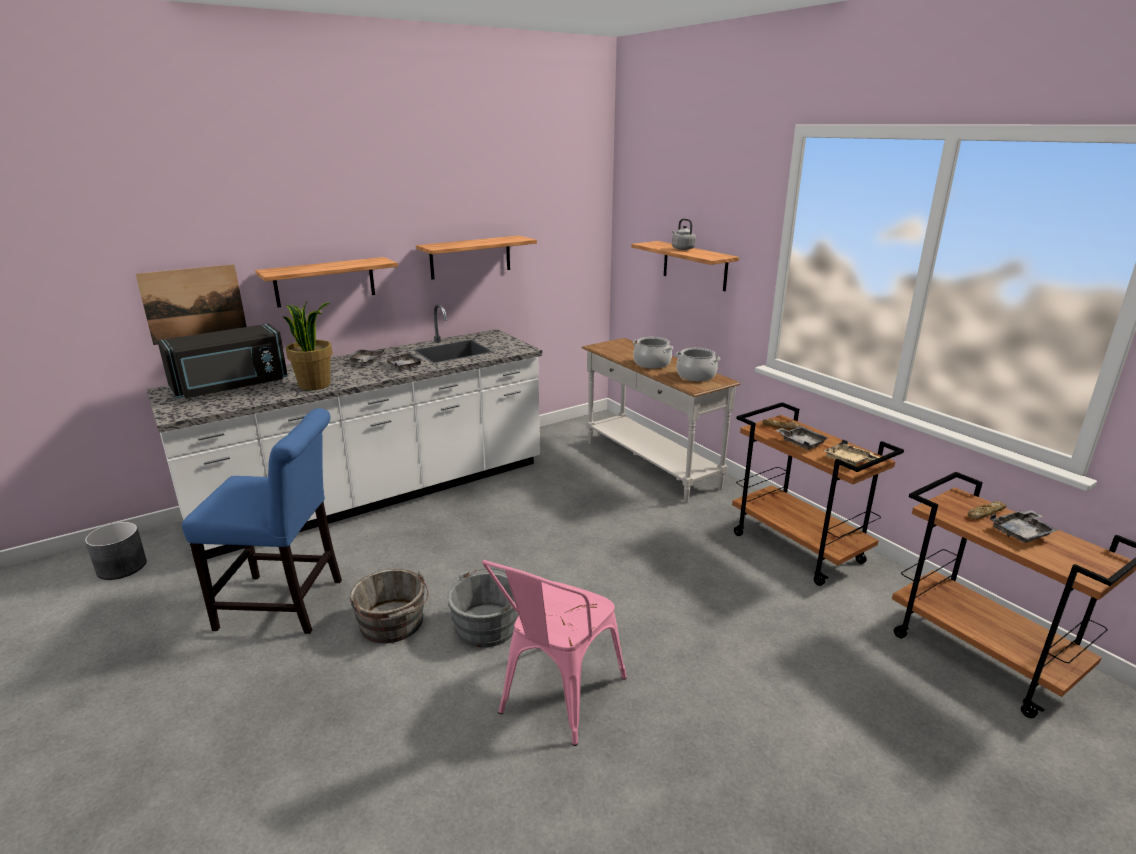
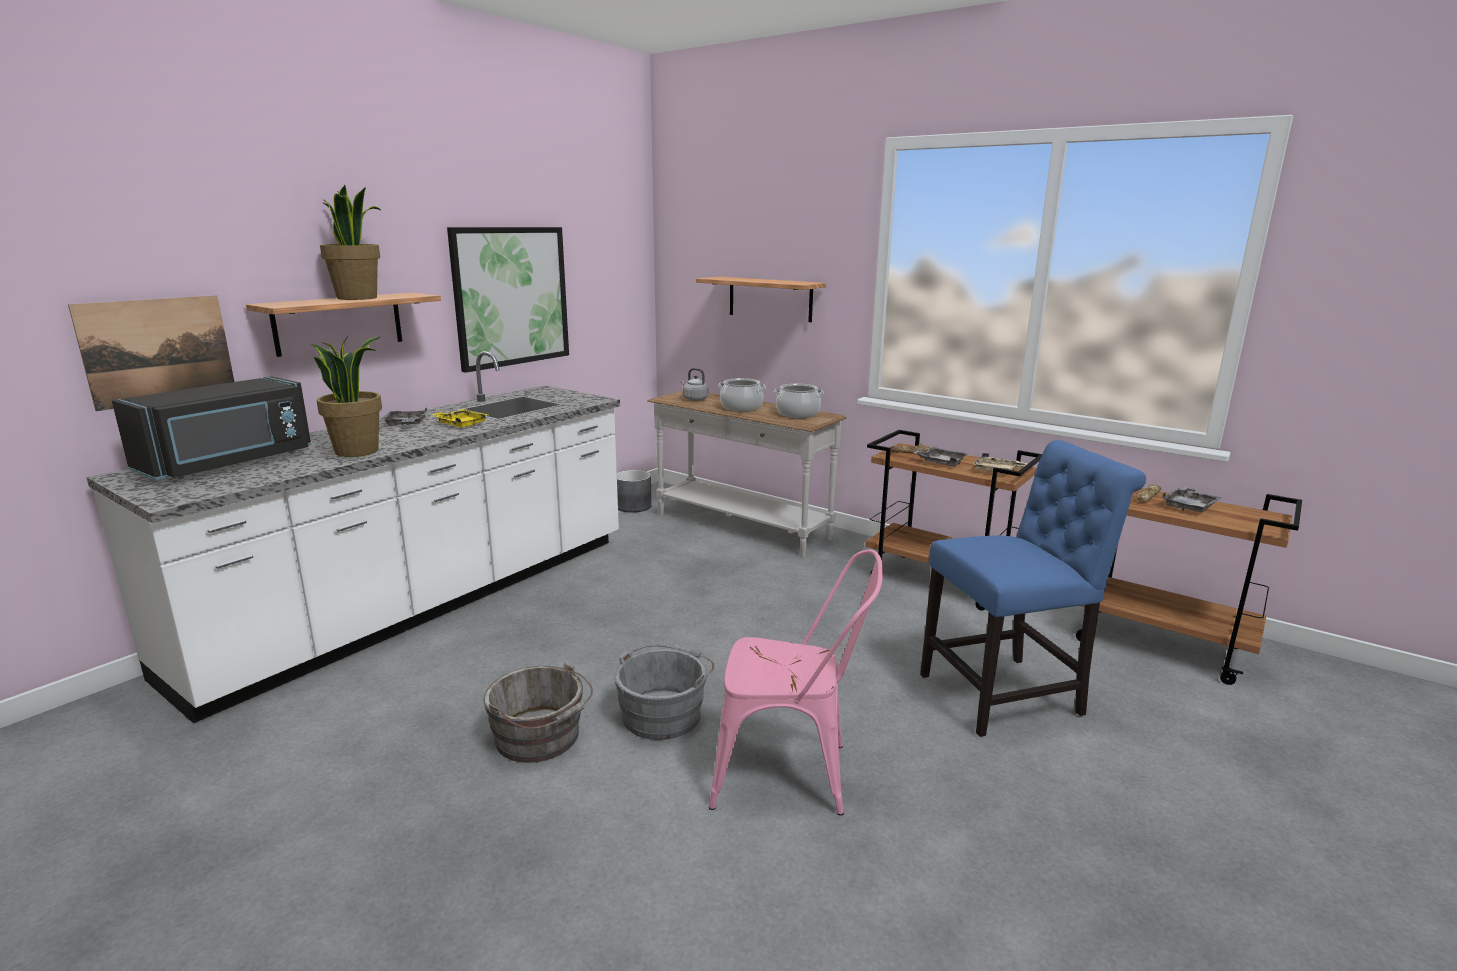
camera: 20 degrees left, 5 degrees down
(122, 567) = (66, 752): grey planter -> grey planter (633, 506)
(287, 605) = (375, 746): blue chair -> blue chair (1008, 694)
(335, 264) = (358, 298): none -> potted plant
(403, 365) = (461, 424): grey tray -> yellow tray
(470, 257) = (511, 296): shelf -> picture
(555, 700) = (793, 773): pink chair -> pink chair turned 90 degrees counterclockwise
(682, 248) = (757, 279): grey kettle -> grey kettle (694, 399)

